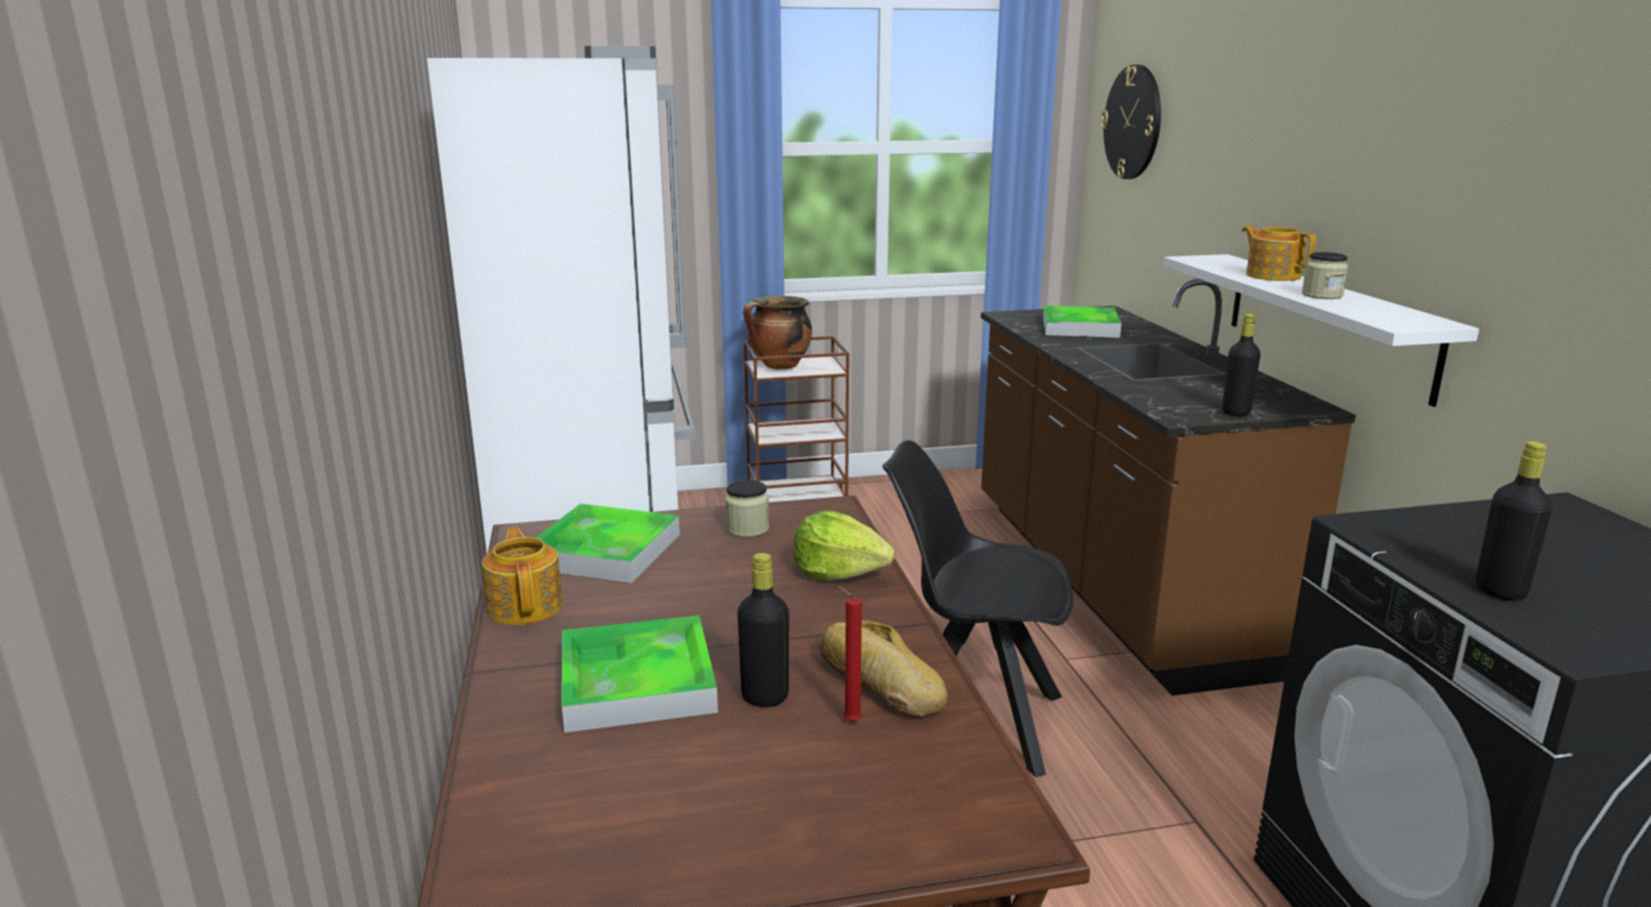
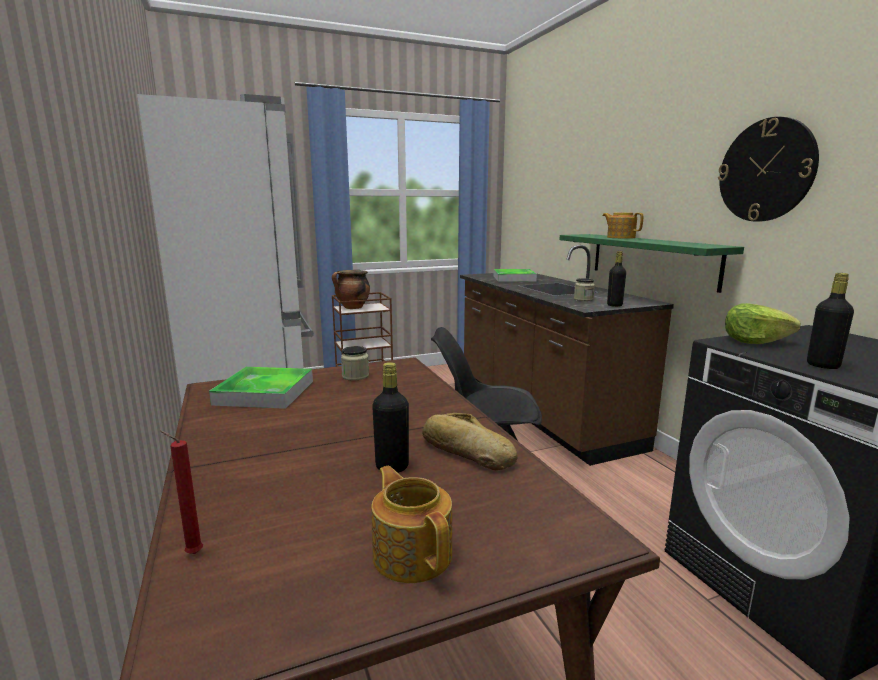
camera: 10 degrees left, 5 degrees down
(526, 606) = (212, 426): teapot -> teapot (412, 553)
(637, 682) = (299, 465): tray -> none
(839, 572) = (419, 394): lettuce -> lettuce (754, 341)
(849, 722) = (455, 477): red candle -> red candle (191, 554)
(1133, 122) = (530, 177): wall clock -> wall clock (766, 170)
(1322, 295) = (653, 241): jar -> jar (583, 299)
(1327, 323) = (651, 259): white shelf -> green shelf

